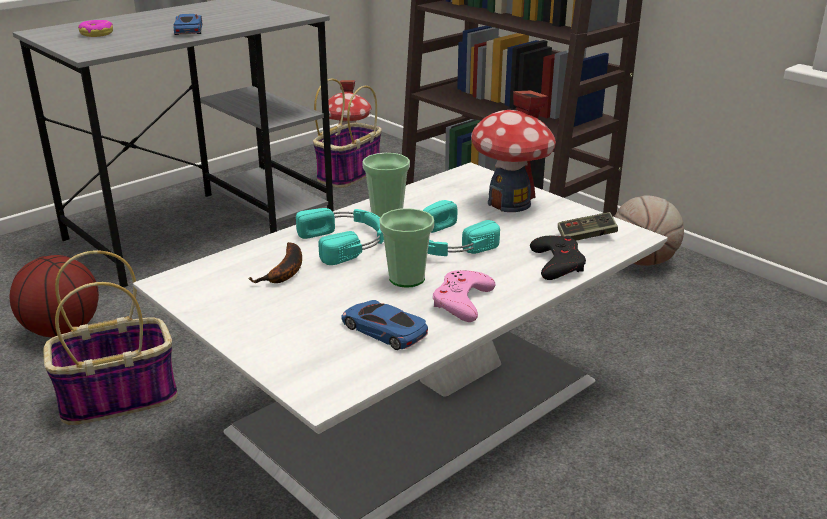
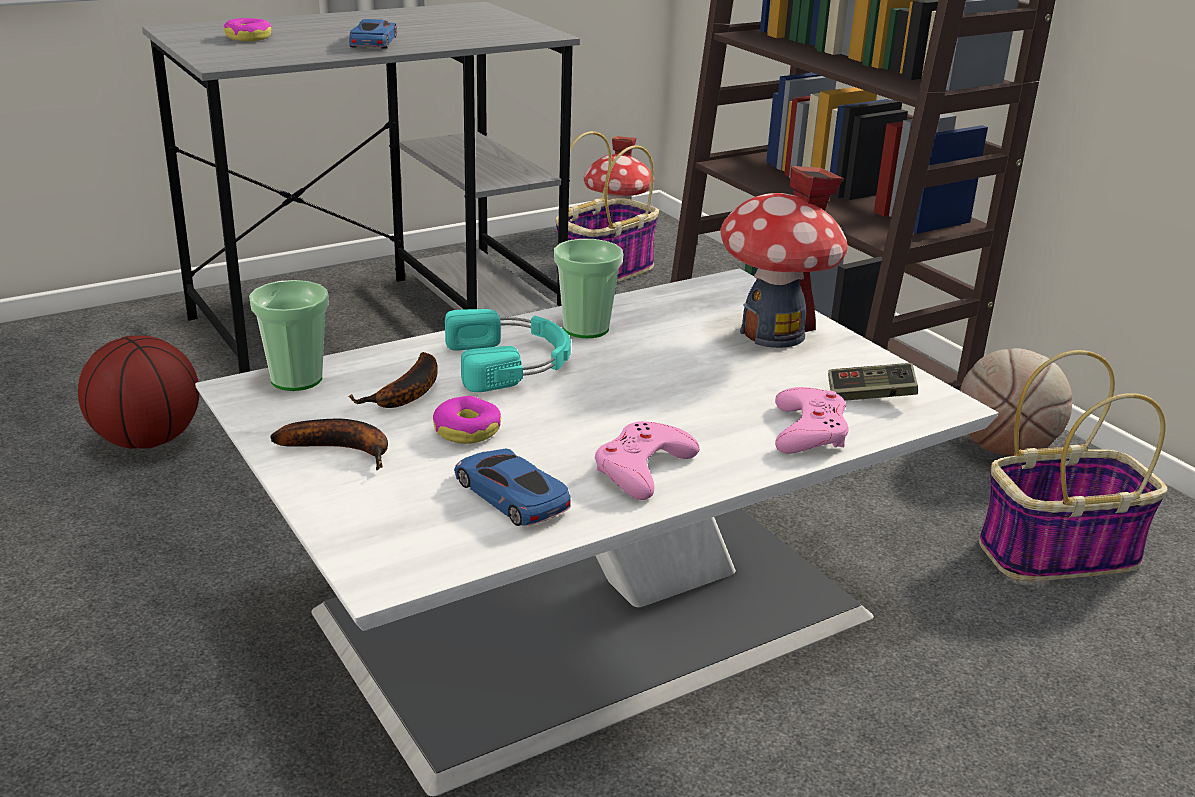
camera: 10 degrees right, 0 degrees up
(120, 397) = (190, 542): basket -> basket (1059, 552)
(258, 315) = (343, 449): none -> banana
(336, 291) = (467, 430): none -> donut
(407, 278) = (575, 425): cup -> cup (296, 379)
(443, 243) = (650, 381): turquoise headphones -> none
(557, 263) = (809, 430): black game controller -> pink game controller

